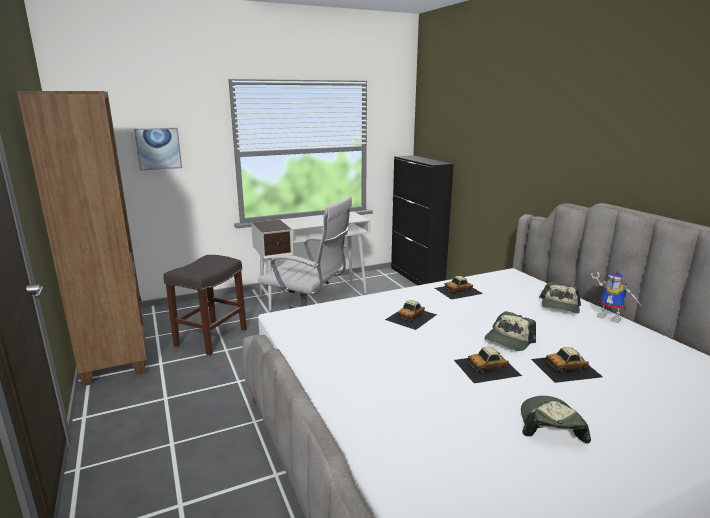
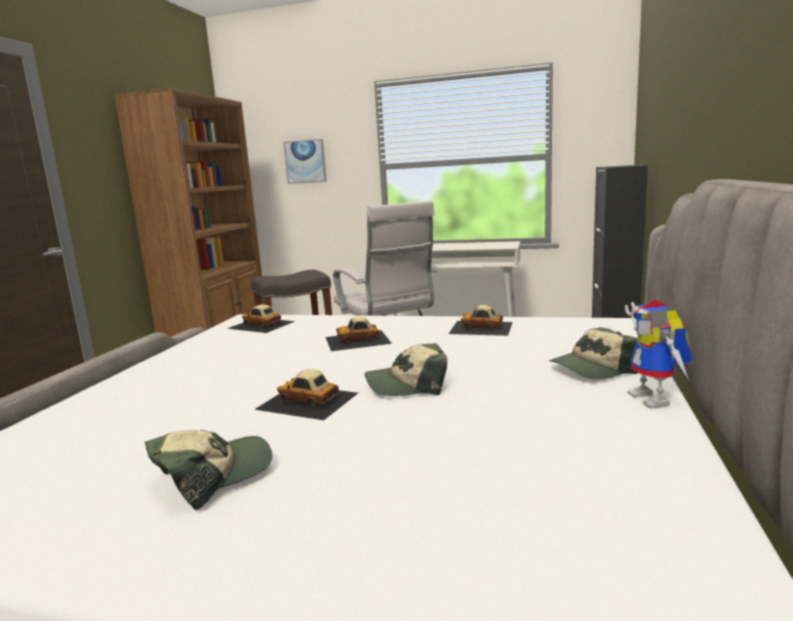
camera: 40 degrees right, 5 degrees down
(566, 368) = (402, 431): toy car -> toy car (261, 325)

